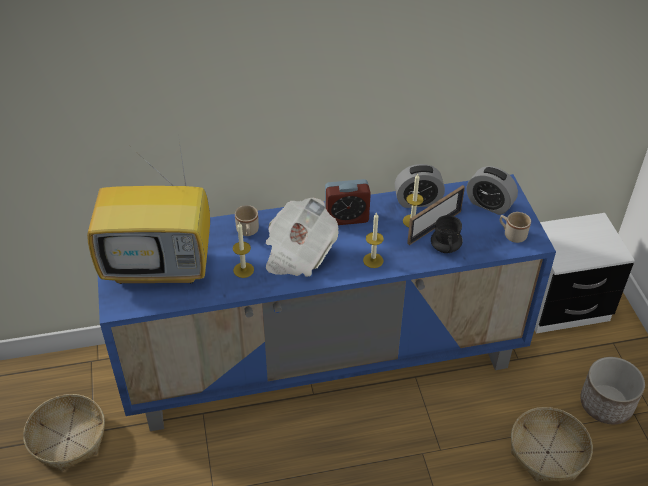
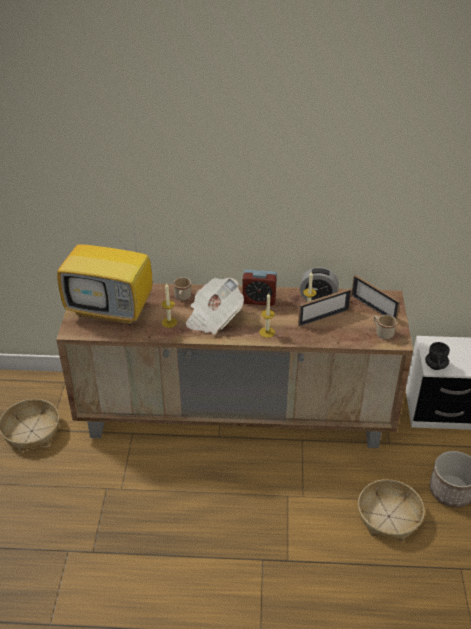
camera: 15 degrees right, 5 degrees down
(324, 356) = (236, 411): blue tv stand -> brown tv stand
(445, 247) = (326, 333): black mug -> black mug (435, 366)
(489, 204) = (373, 308): alarm clock -> picture frame

